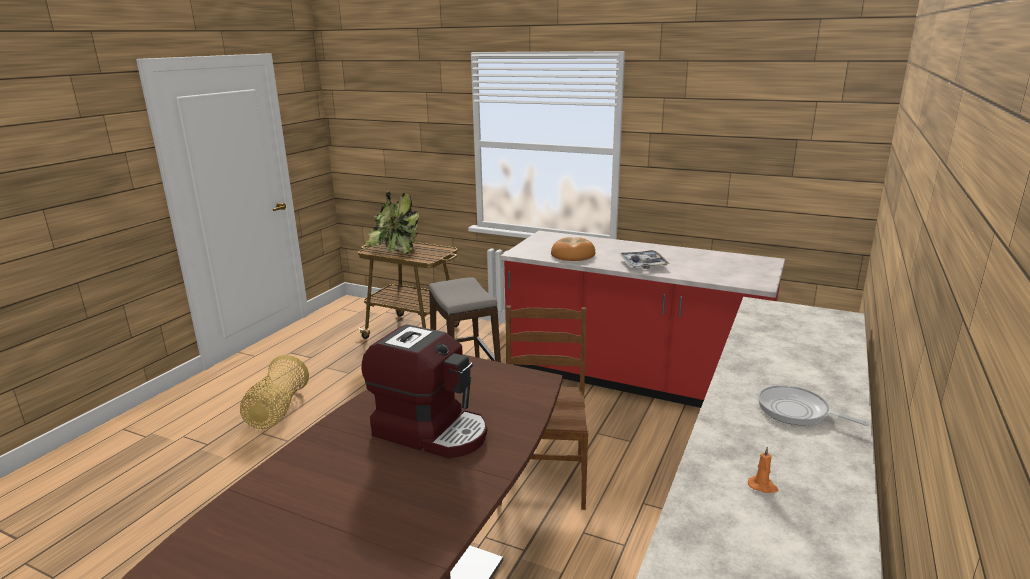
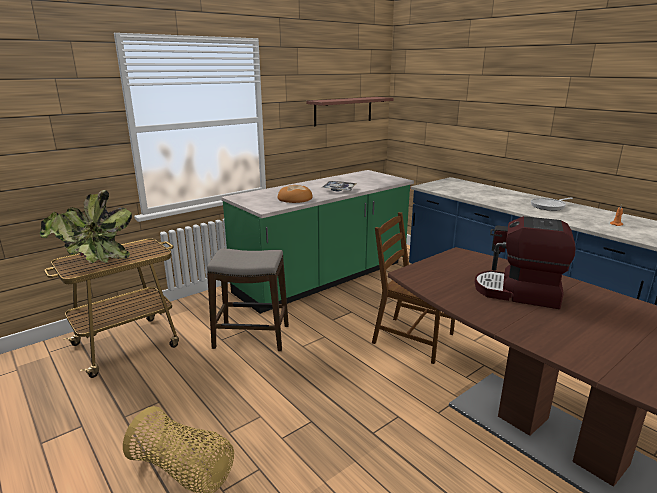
camera: 65 degrees left, 0 degrees up
(431, 431) = (518, 293): coffee machine -> coffee machine turned 120 degrees counterclockwise
(633, 379) = (324, 278): red counter -> green counter
(766, 157) = (343, 111): none -> shelf

